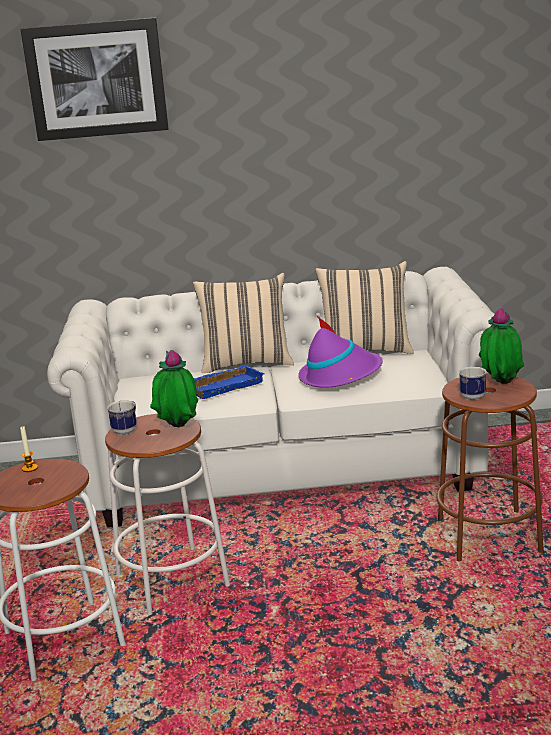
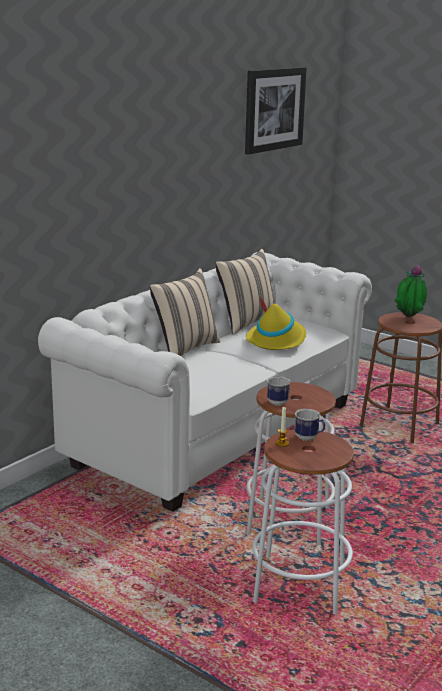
camera: 50 degrees left, 0 degrees up
(96, 79) = (64, 105): picture -> picture (274, 109)
(178, 429) = (307, 390): potted plant -> none
(224, 386) = (218, 365): blue tray -> none
(340, 376) = (276, 340): purple hat -> yellow hat
(474, 398) = (415, 328): mug -> mug (309, 438)

